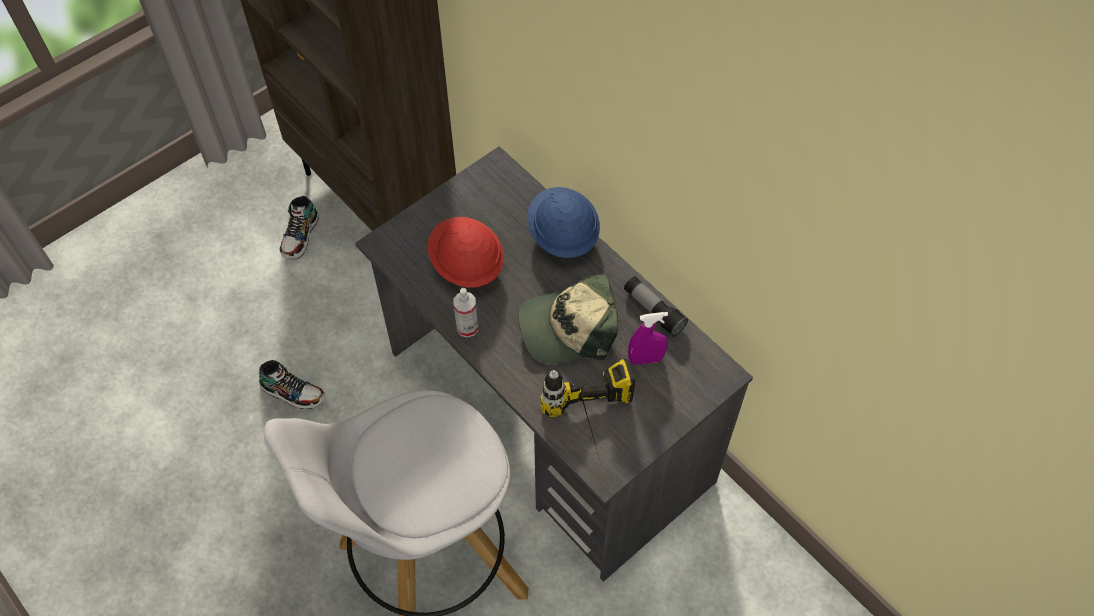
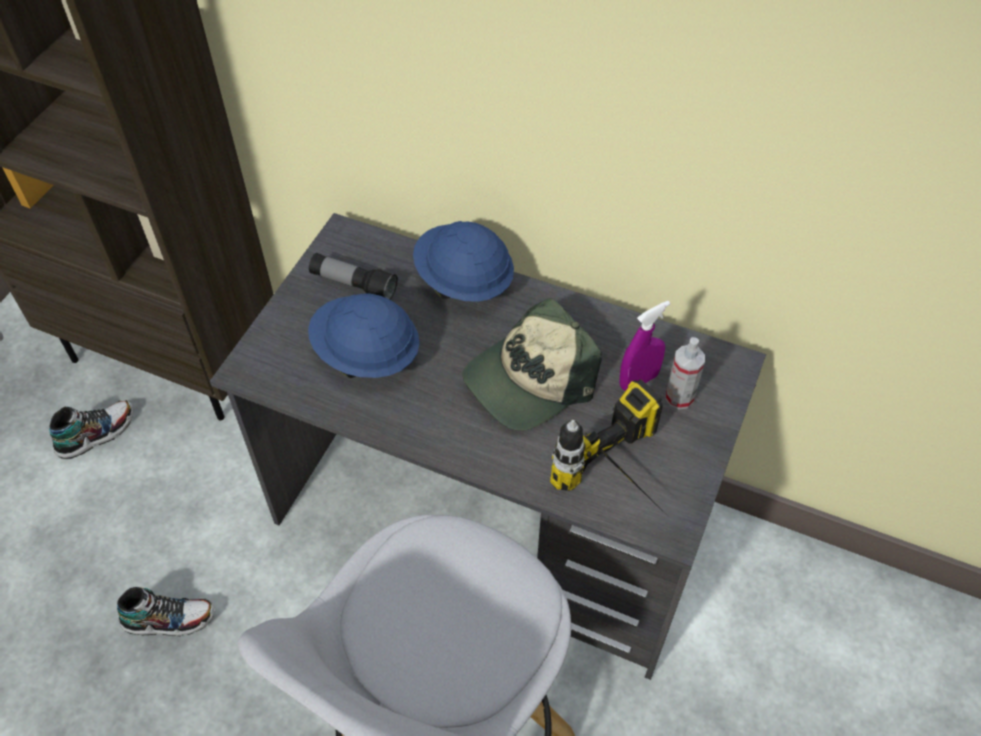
camera: 25 degrees left, 5 degrees down
(300, 236) = (96, 433): shoe -> shoe turned 120 degrees counterclockwise
(466, 264) = (366, 355): red hard hat -> blue hard hat
(467, 328) = (407, 427): spray bottle -> spray bottle (679, 397)
(653, 311) = (615, 325): flashlight -> flashlight (353, 284)

